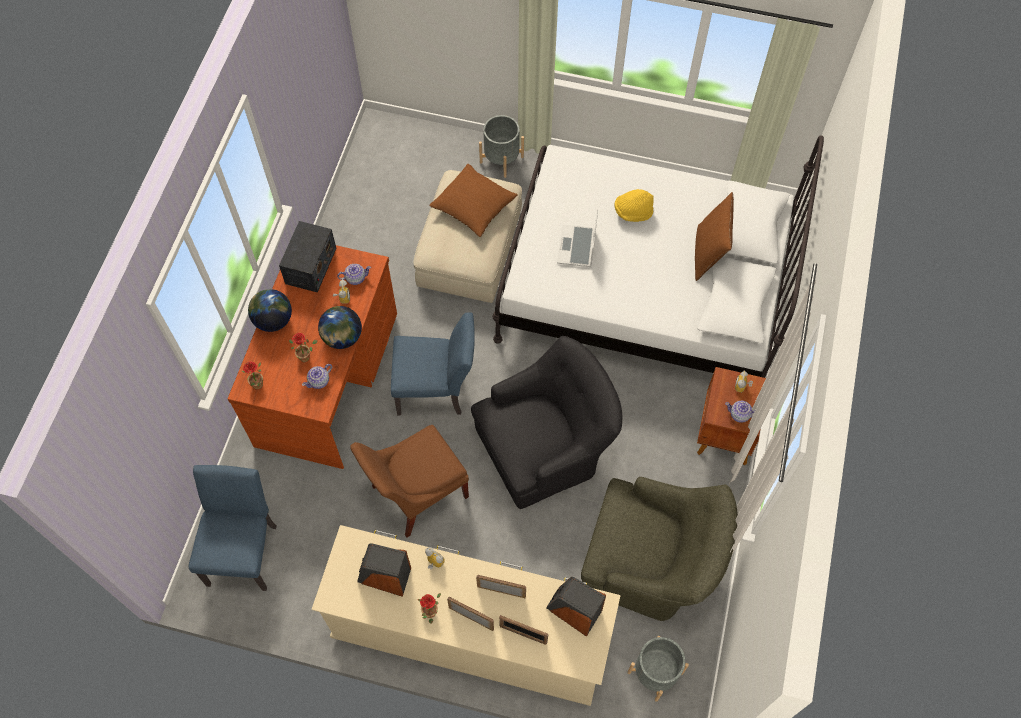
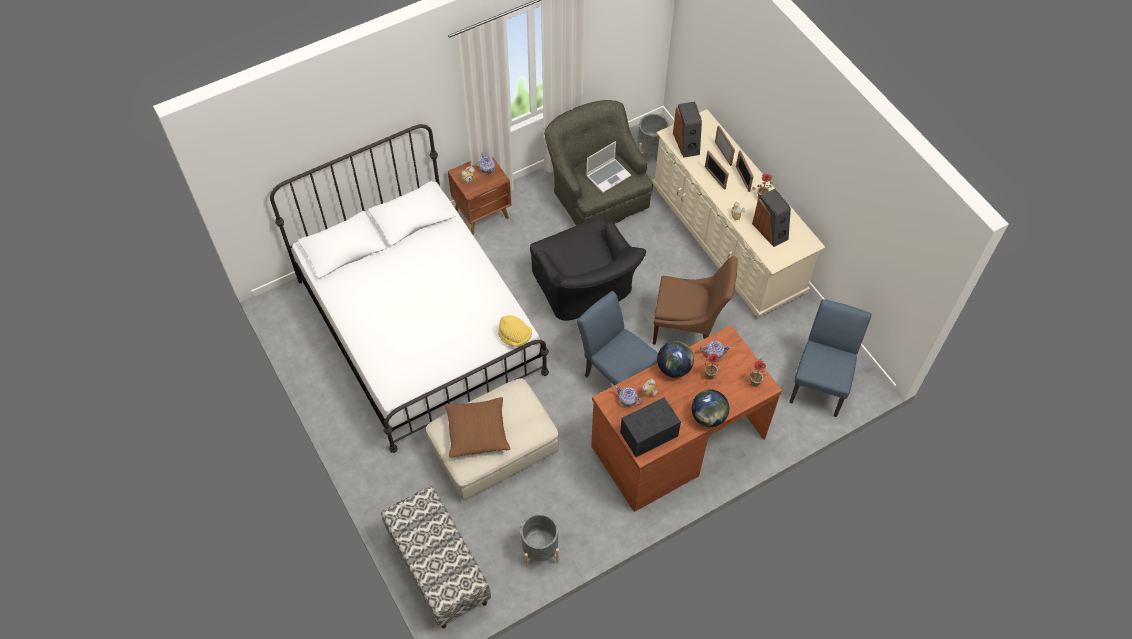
camera: 135 degrees left, 5 degrees down
(244, 548) = (820, 382): blue chair -> blue chair turned 150 degrees clockwise
(417, 145) = (438, 568): none -> bench
(501, 159) = (395, 497): grey planter -> grey planter (540, 549)
(546, 445) = (585, 290): black armchair -> black armchair turned 135 degrees counterclockwise
(577, 247) = (457, 324): laptop -> laptop (608, 175)
(633, 212) = (396, 316): yellow hat -> yellow hat (515, 336)
(708, 253) = (388, 254): brown pillow -> none

